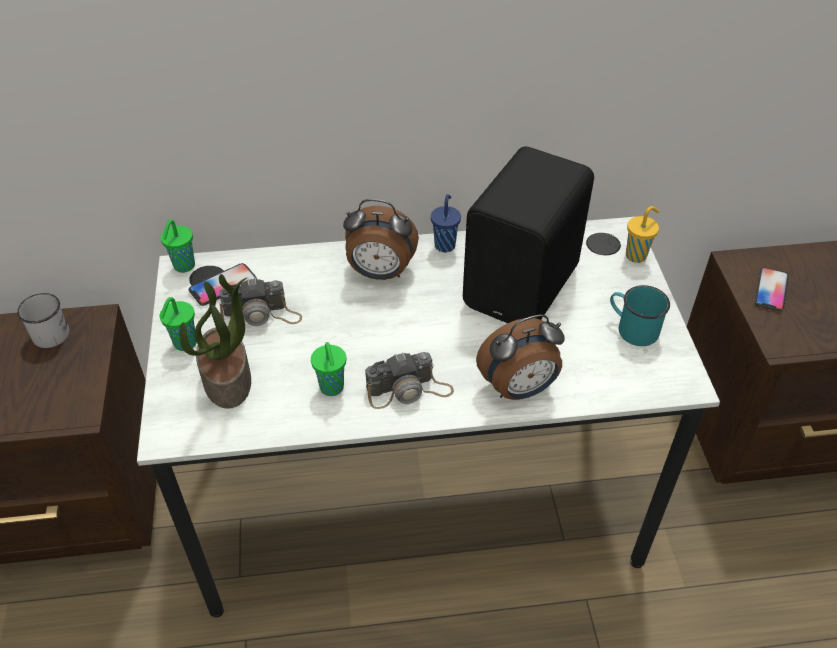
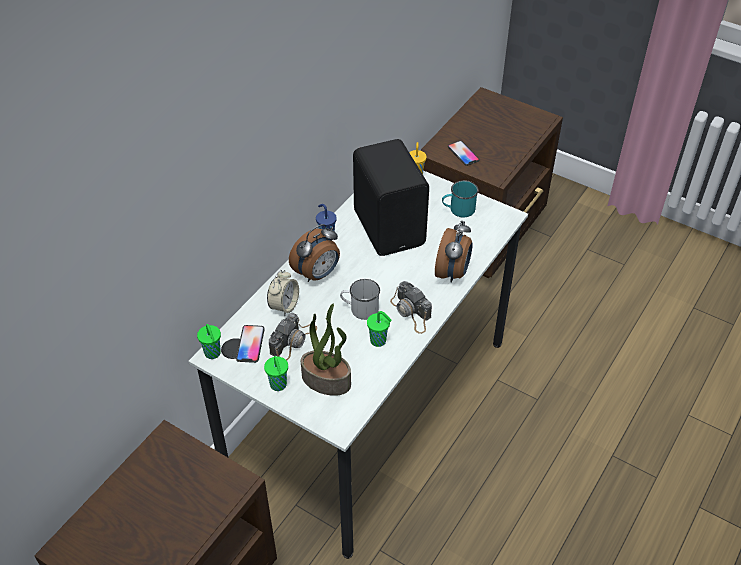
camera: 50 degrees left, 0 degrees up
(49, 330) = (148, 466): white mug -> white mug (360, 309)
(305, 277) = (284, 306): none -> alarm clock
(409, 390) = (411, 312): camera -> camera turned 120 degrees clockwise

